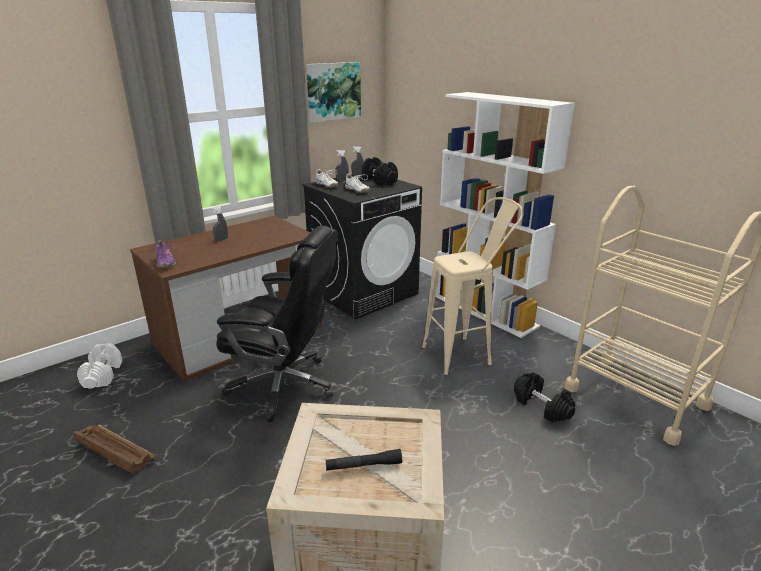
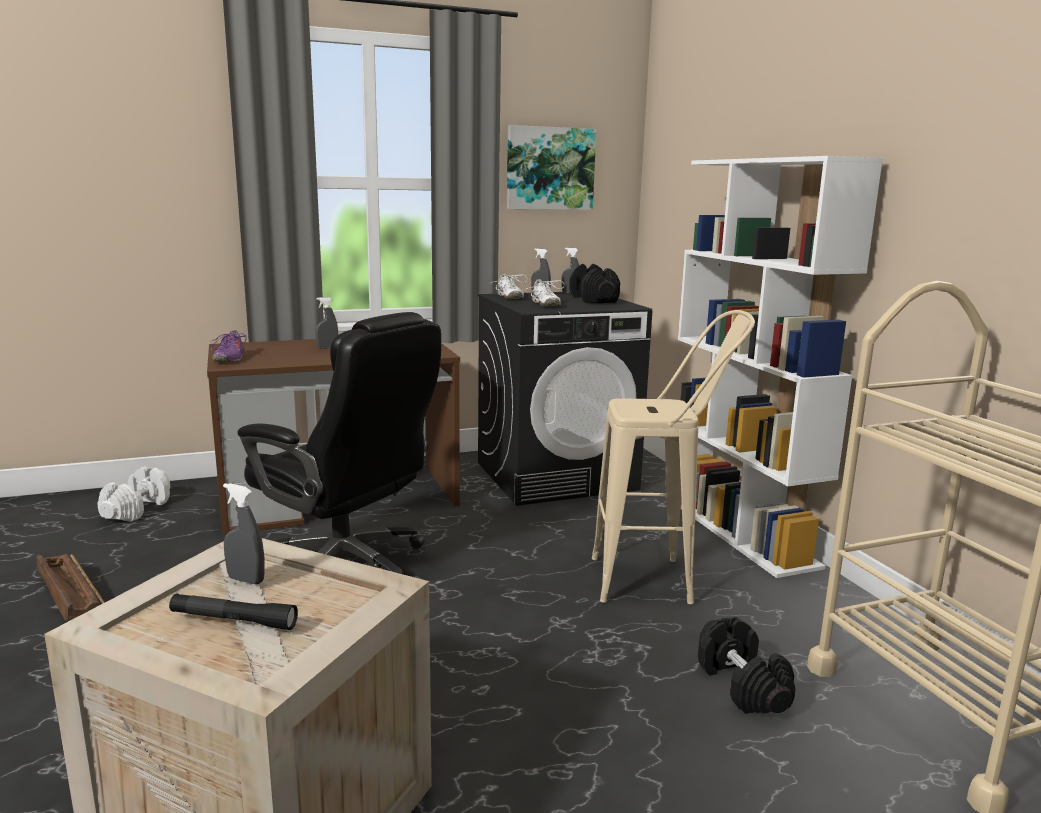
camera: 20 degrees right, 10 degrees down
(341, 436) = (246, 580): none -> grey spray bottle

